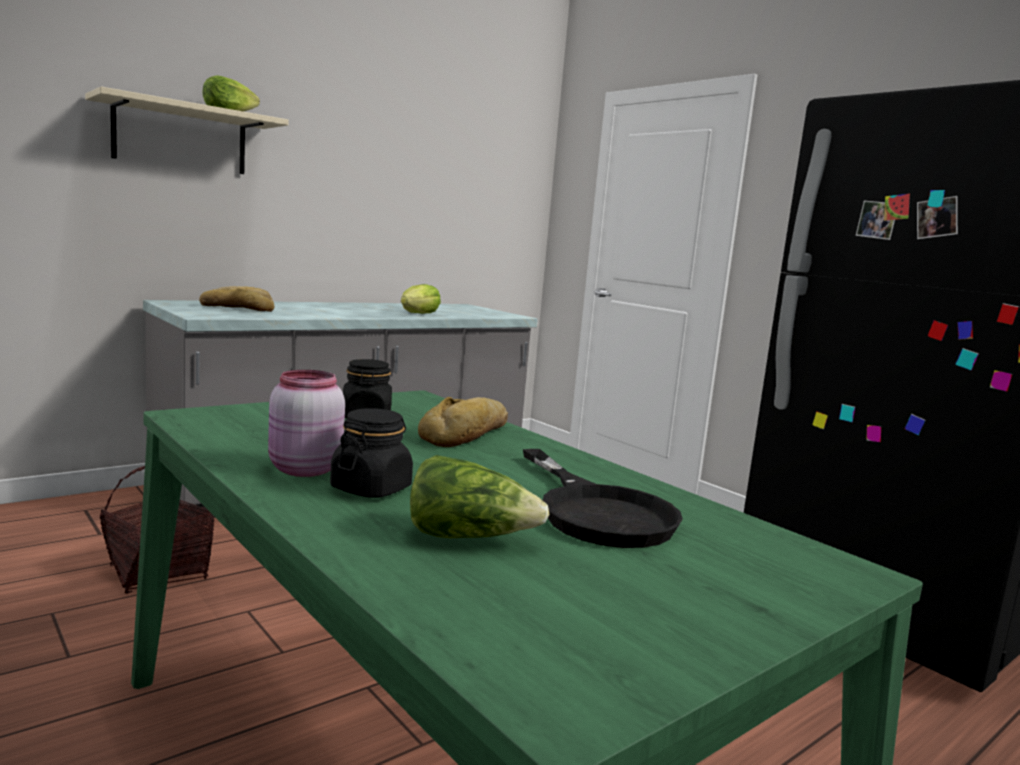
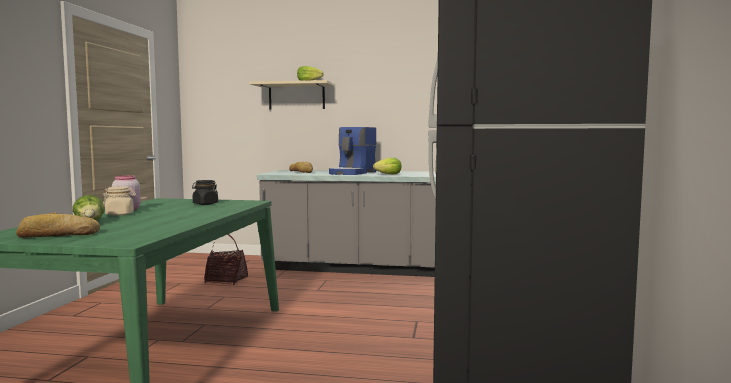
camera: 50 degrees right, 5 degrees down
(345, 310) = (353, 173): none -> coffee machine
(371, 488) = (120, 214): black jar -> beige jar
(468, 434) = (212, 209): bread -> bread (58, 235)
(596, 511) = (142, 225): black frying pan -> none

